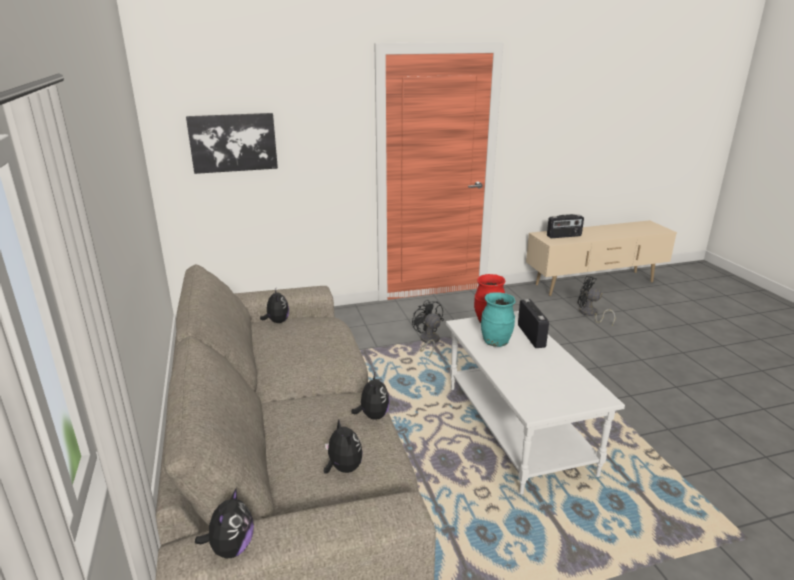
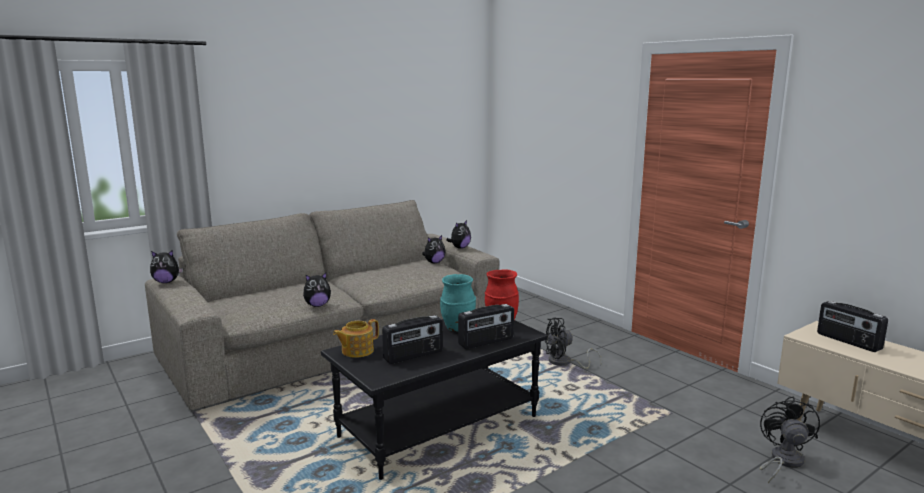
camera: 70 degrees right, 10 degrees down
(233, 142) = (533, 130): picture -> none
(343, 468) = (252, 304): plush toy -> plush toy (460, 248)
(428, 342) = (564, 363): black fan -> black fan turned 150 degrees counterclockwise
(515, 428) = (439, 426): white coffee table -> black coffee table
(535, 401) = (356, 351): none -> teapot
(554, 373) = (414, 356): none -> radio

